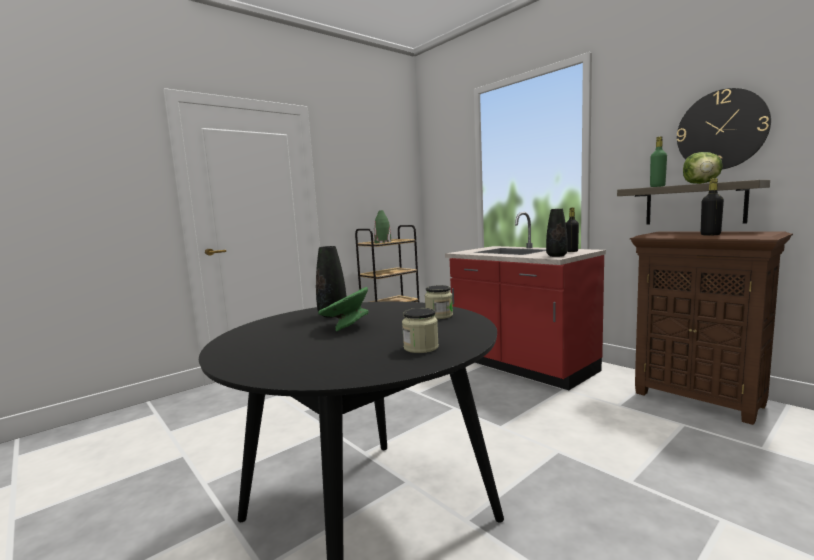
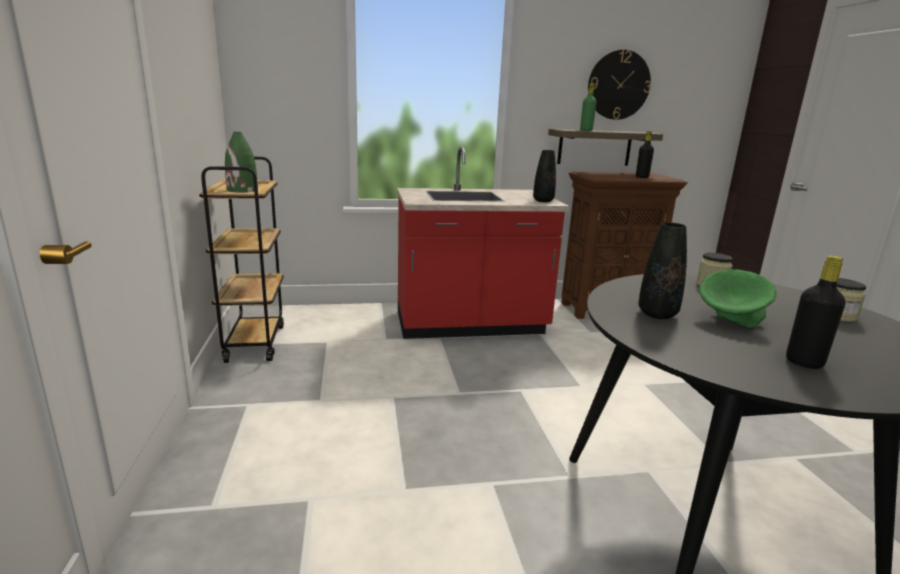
camera: 60 degrees left, 10 degrees up
(571, 251) = (523, 193): black bottle -> black bottle (804, 362)
(701, 183) = (618, 131): lettuce -> none

